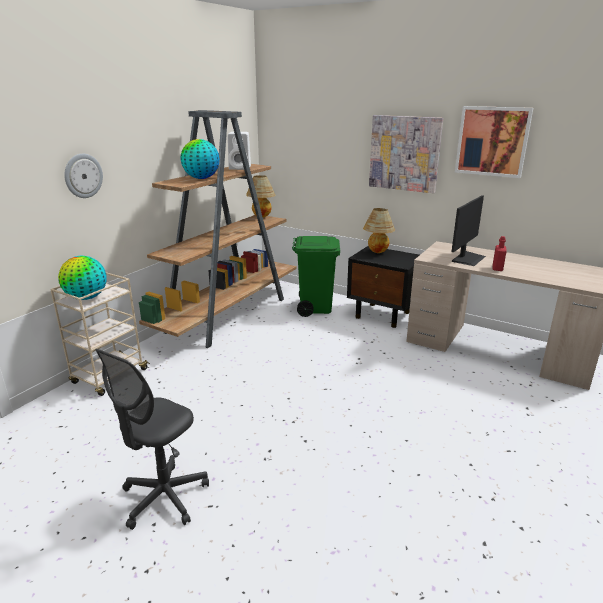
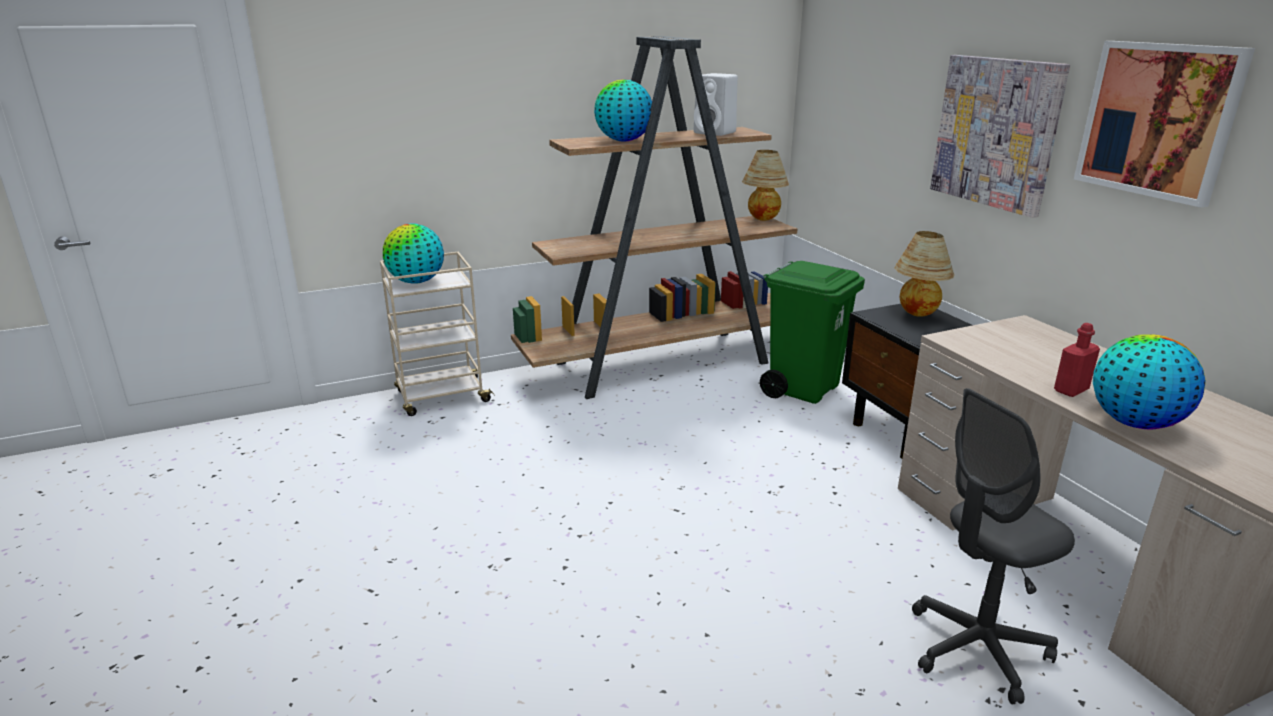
camera: 35 degrees right, 0 degrees up
(83, 175) = (450, 118): wall clock -> none
(164, 497) = (340, 557): grey office chair -> grey office chair (977, 649)
(468, 258) = (1037, 358): monitor -> none
(533, 275) = (1134, 423): none -> globe

